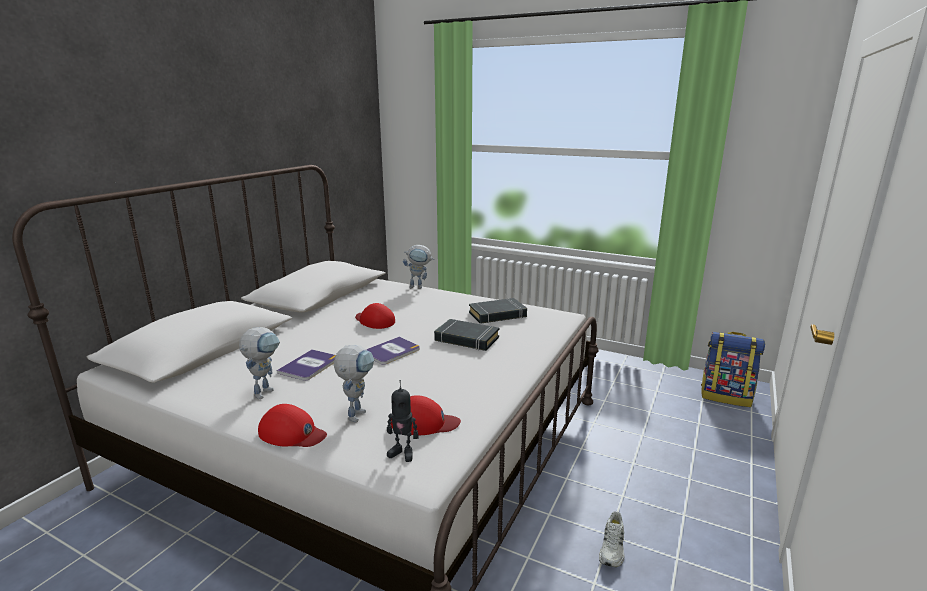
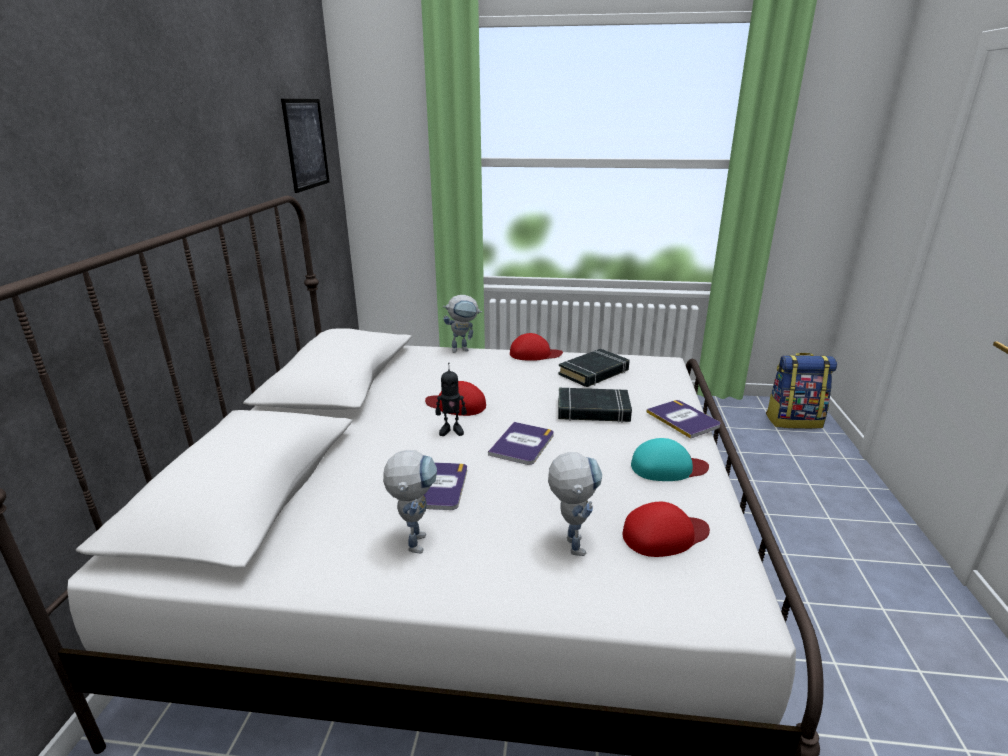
camera: 20 degrees left, 5 degrees up
(292, 433) = (520, 594): red cap -> red cap (534, 354)
(344, 131) = (306, 144): none -> picture
(402, 453) = (685, 584): toy robot -> toy robot (451, 430)
(477, 384) = (667, 467): none -> turquoise cap
(527, 355) = (683, 419): none -> book
(613, 548) = (821, 616): white shoe -> none

